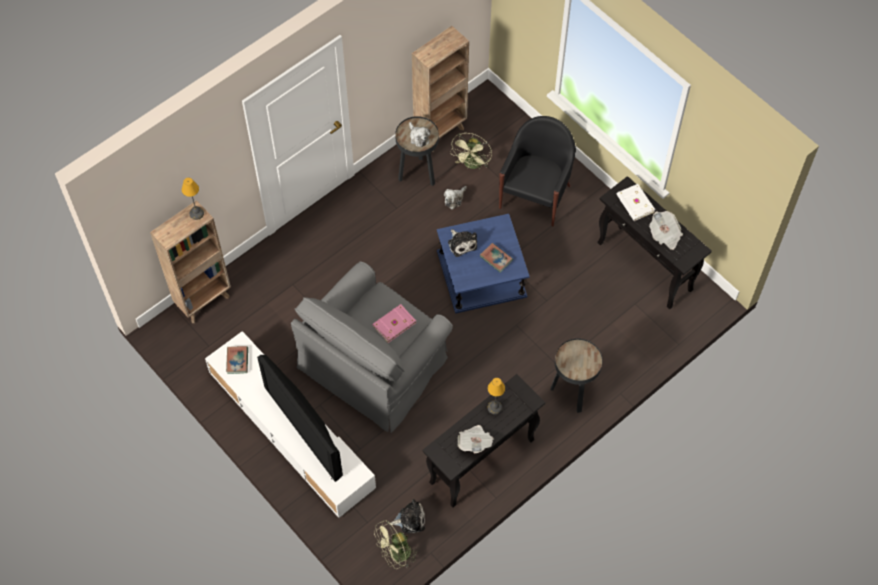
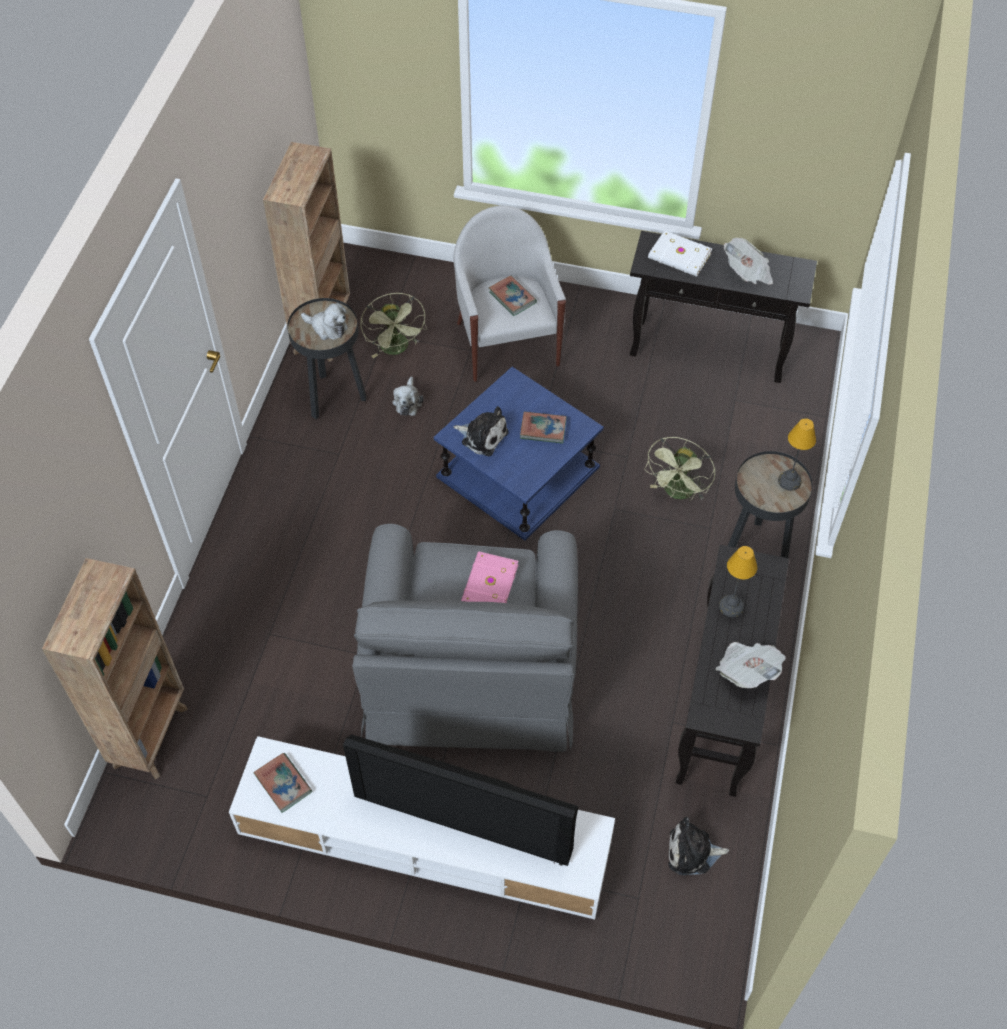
camera: 35 degrees left, 5 degrees down
(196, 213) = (101, 576): table lamp -> table lamp (788, 480)
(396, 555) = (715, 916): green fan -> green fan (678, 493)
(410, 519) = (692, 852): plush toy -> plush toy turned 135 degrees counterclockwise
(535, 196) = (507, 342): black armchair -> white armchair
(539, 173) = (512, 298): none -> book

